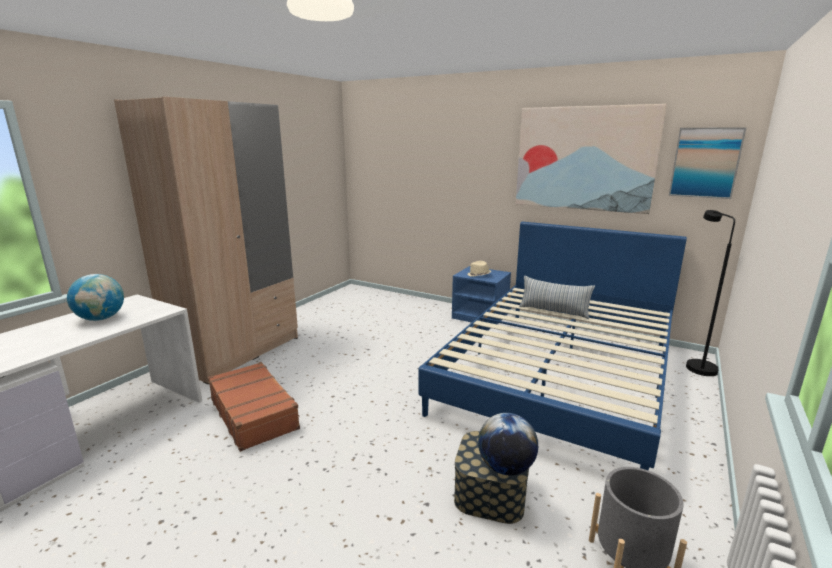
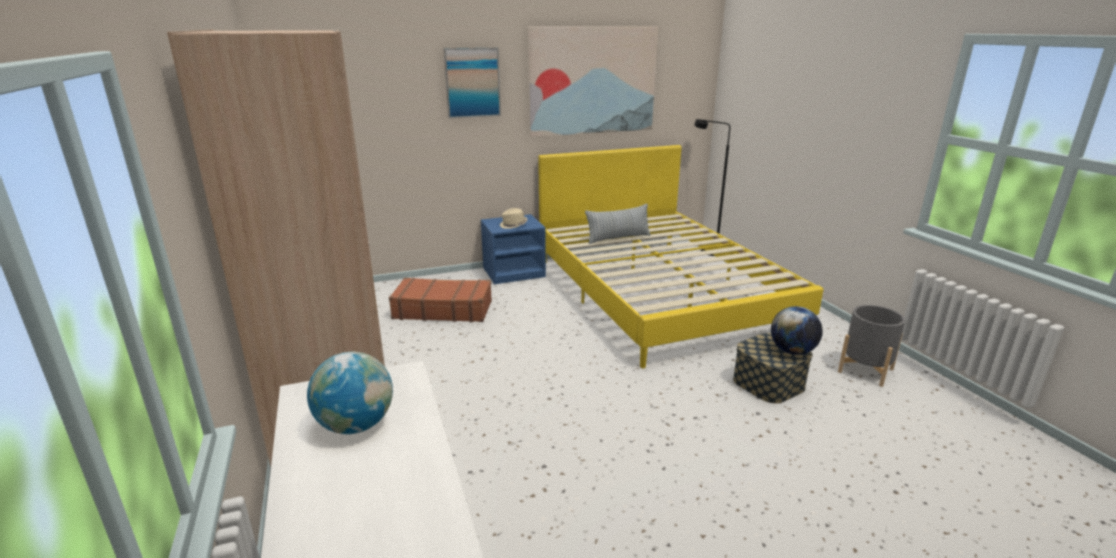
camera: 50 degrees left, 5 degrees up
(254, 413) = (518, 456): brown suitcase -> brown suitcase (443, 309)
(560, 375) = (659, 292): blue bed -> yellow bed
(705, 163) = (685, 79): picture -> picture (472, 83)

